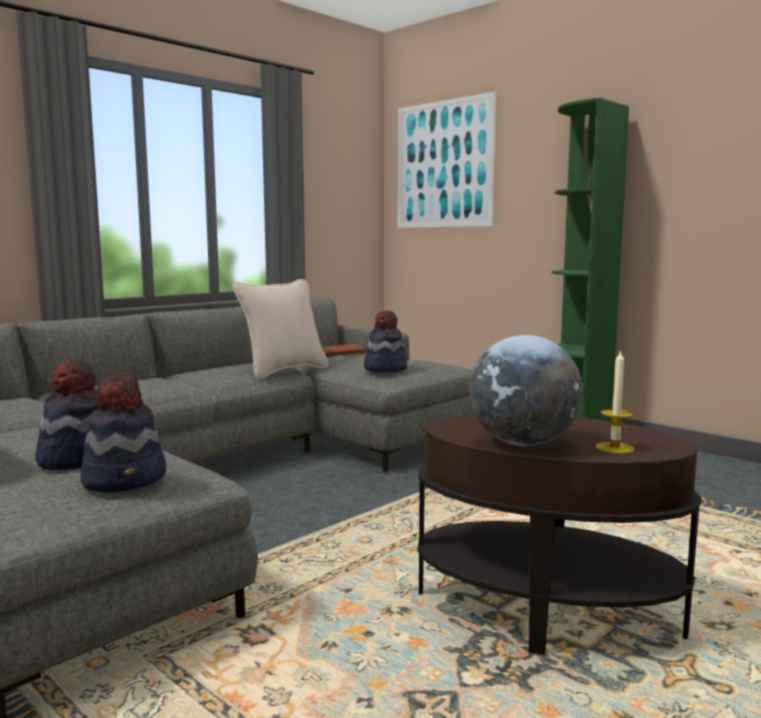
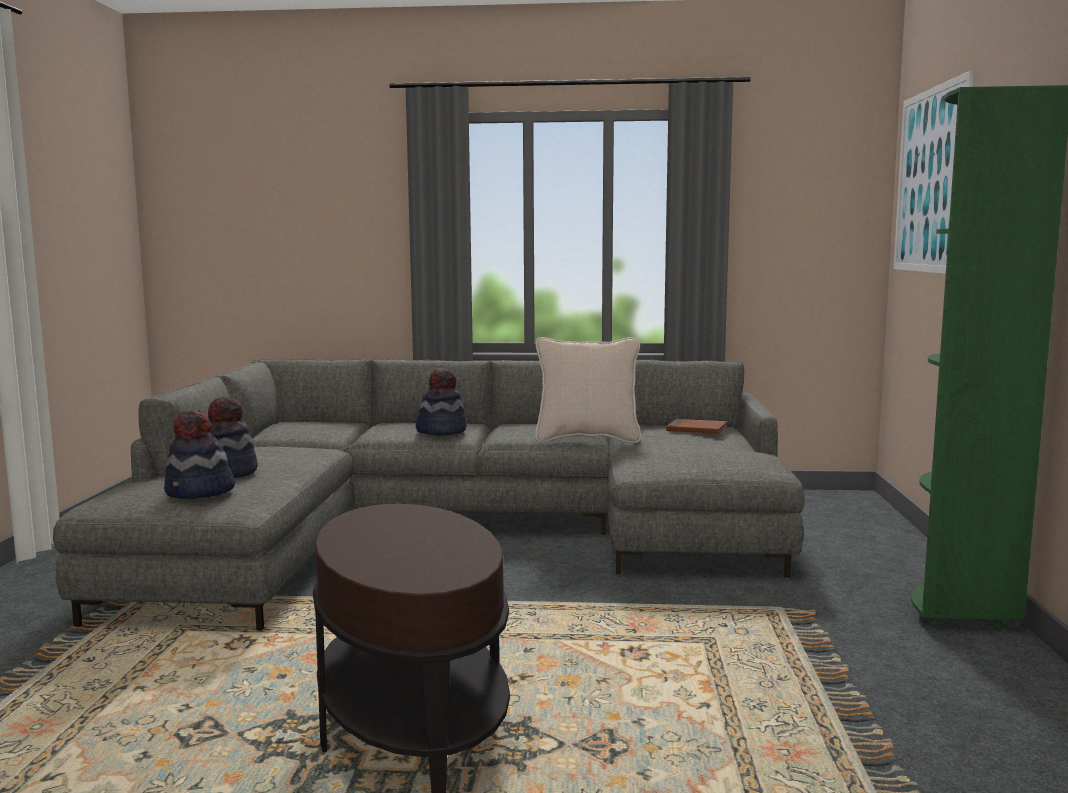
camera: 50 degrees right, 0 degrees up
(384, 369) = (667, 455): hat -> hat (441, 431)
(523, 443) = (353, 539): globe -> none
(614, 448) = (386, 566): candle -> none

